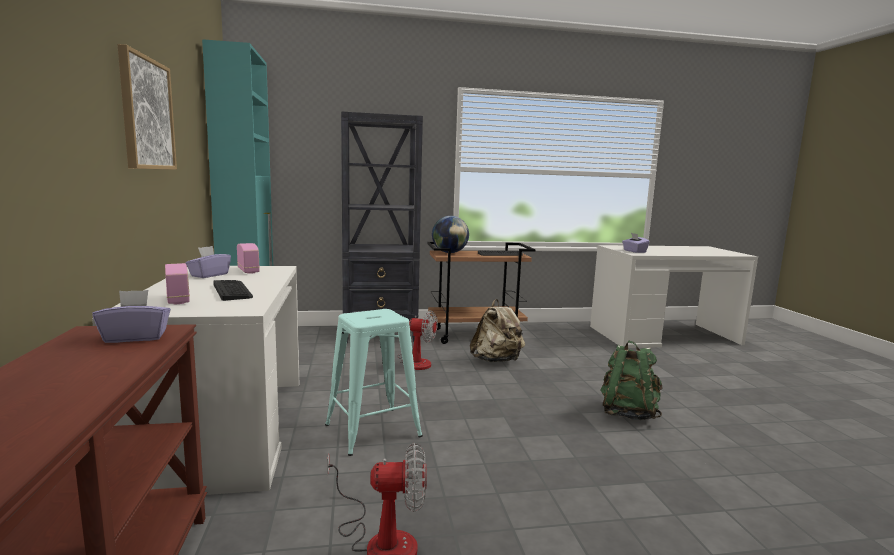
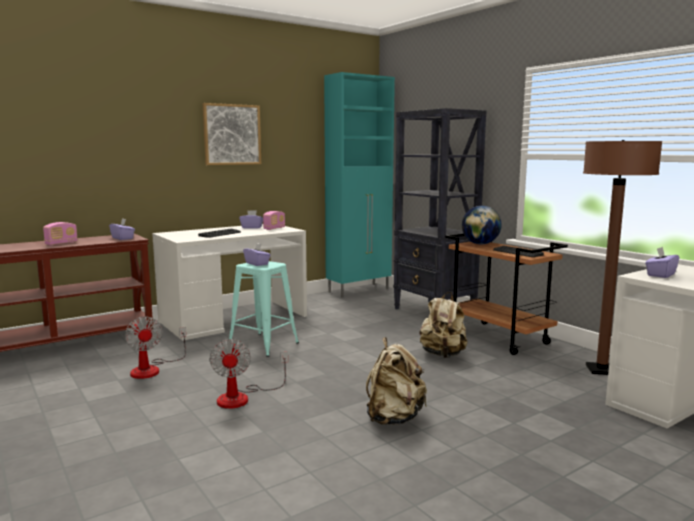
camera: 65 degrees right, 0 degrees up
(178, 299) = (193, 233): radio -> radio (61, 243)
(369, 317) = (257, 264): none -> purple tissue box
(415, 361) = (392, 332): fan -> fan (242, 397)
(565, 331) = (601, 370): none -> brown floor lamp
(627, 413) = (394, 418): green backpack -> beige backpack

